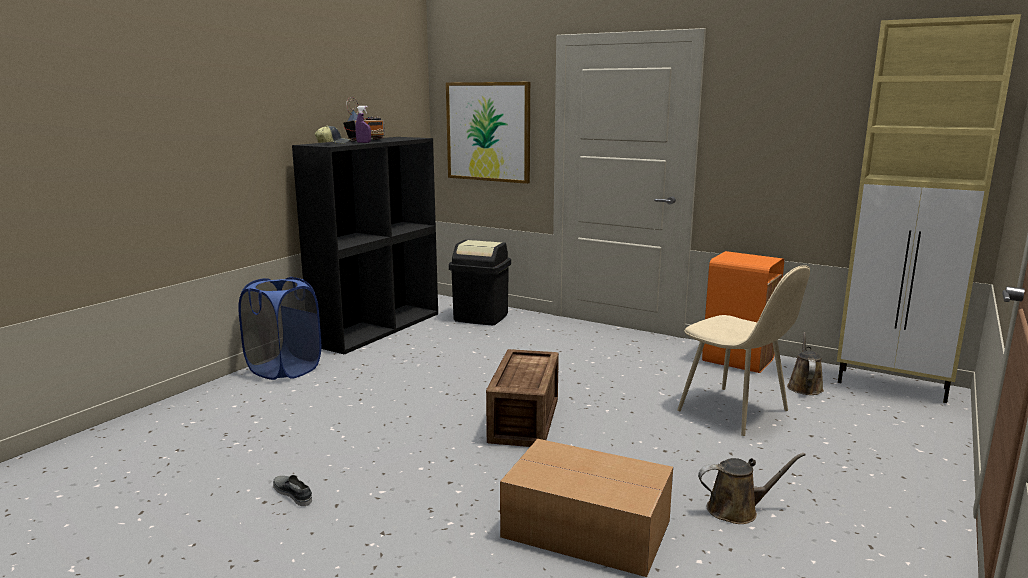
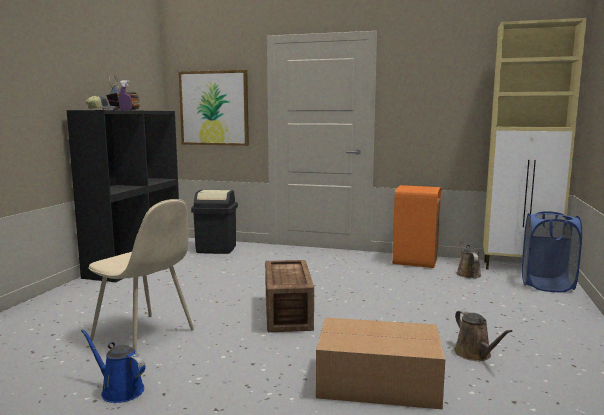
camera: 15 degrees left, 5 degrees down
(284, 369) = (66, 297): blue laundry basket -> blue laundry basket (547, 285)
(293, 493) = (119, 390): grey shoe -> blue watering can
(735, 412) = (433, 293): beige chair -> beige chair (145, 336)
(737, 510) = (475, 354): brown watering can -> brown watering can turned 90 degrees clockwise

